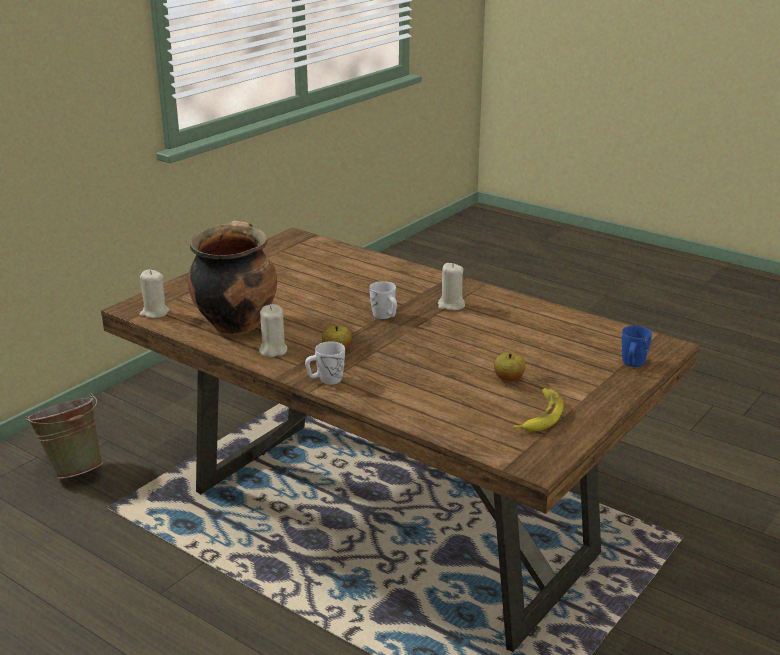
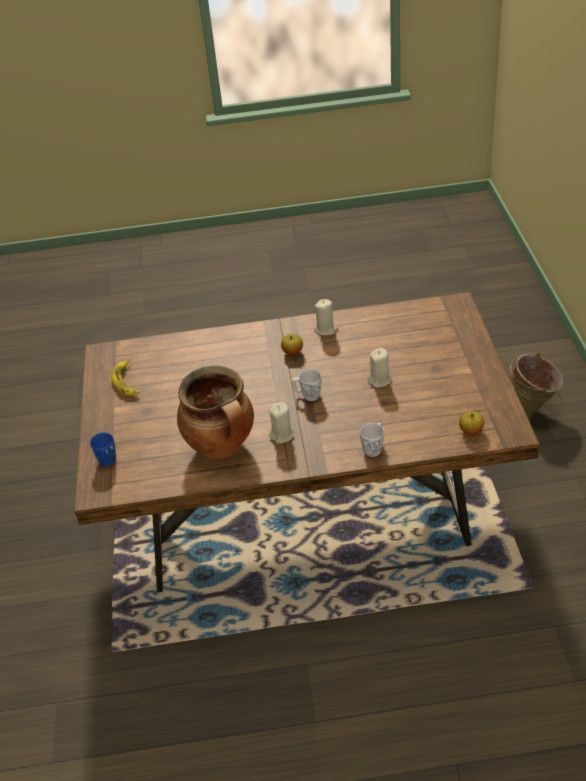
camera: 140 degrees right, 15 degrees up
(154, 313) = (438, 308): beige candle -> beige candle (379, 380)
(235, 323) = (380, 331): cooking pot -> cooking pot (222, 447)
(325, 380) = (267, 331): white mug -> white mug (374, 448)
(508, 379) = (170, 395): apple -> apple (471, 431)

